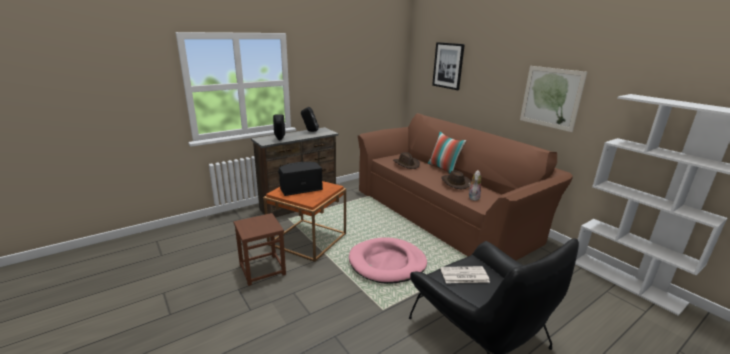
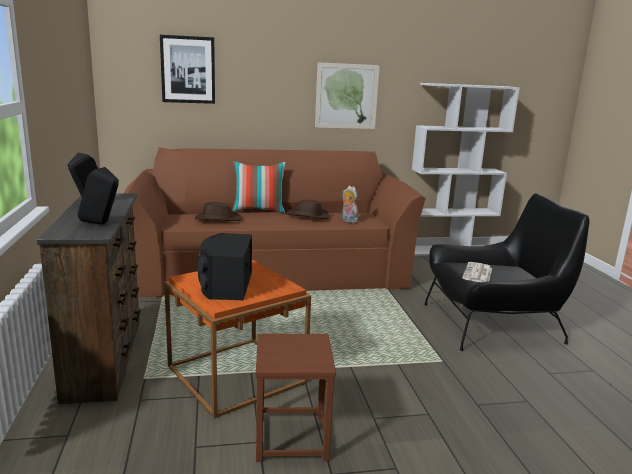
camera: 65 degrees left, 5 degrees down
(387, 263) = (352, 333): pink dog bed -> none

